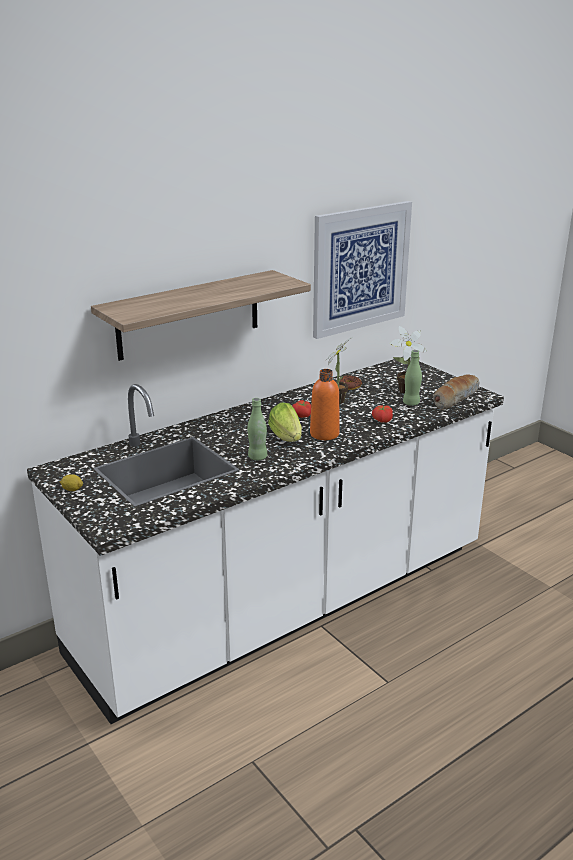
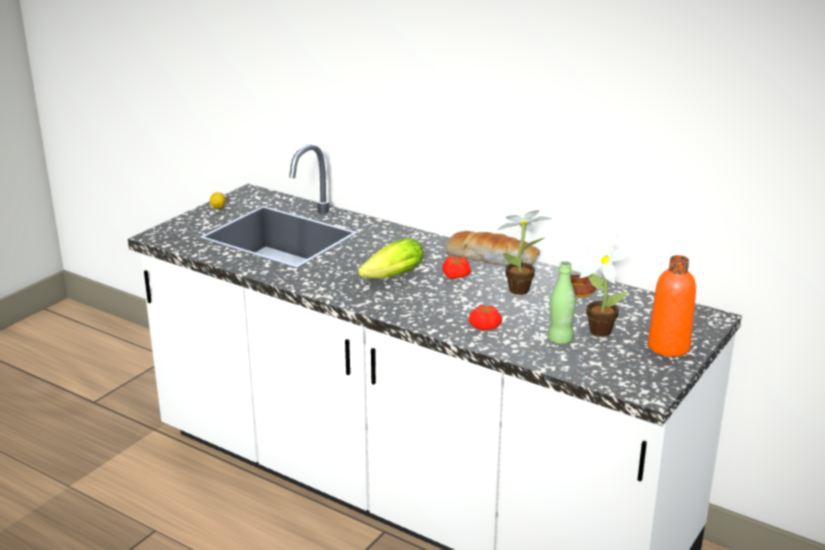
camera: 70 degrees right, 0 degrees up
(189, 315) = (411, 103): shelf -> none
(257, 457) = (330, 271): green bottle -> none
(324, 434) = (414, 297): orange bottle -> orange bottle (668, 346)
(360, 268) = (668, 140): picture -> none
(455, 398) = (612, 371): bread -> bread (492, 259)

